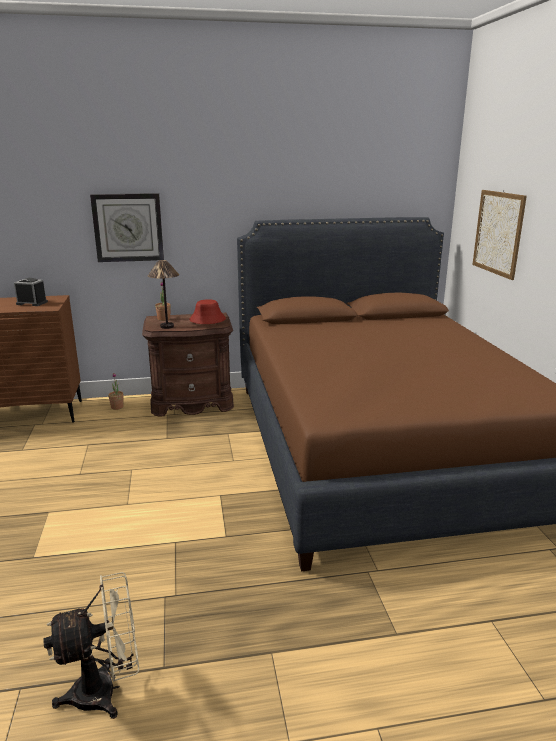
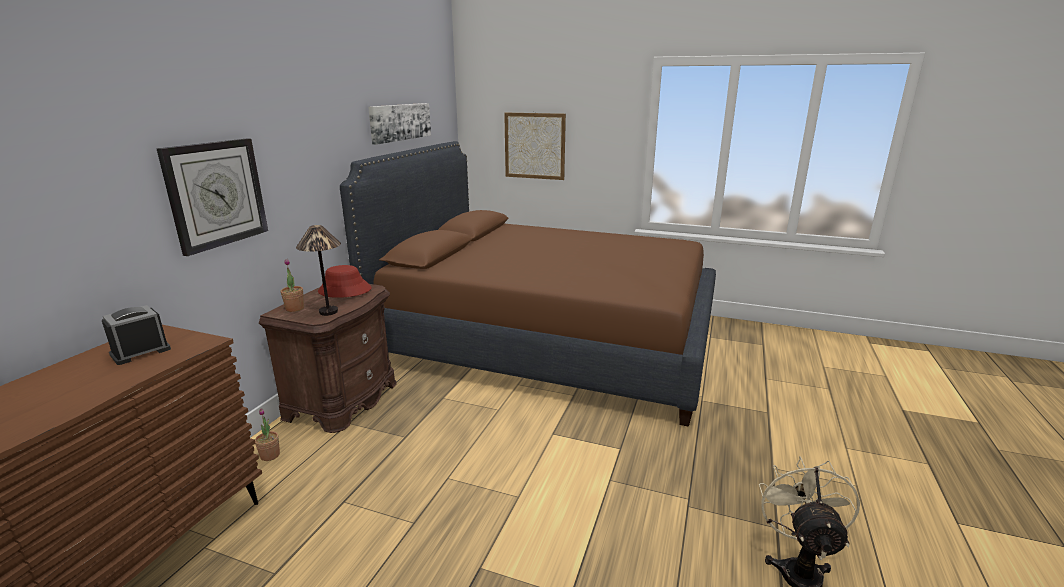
camera: 60 degrees left, 0 degrees up
(344, 191) = (400, 122): none -> picture

